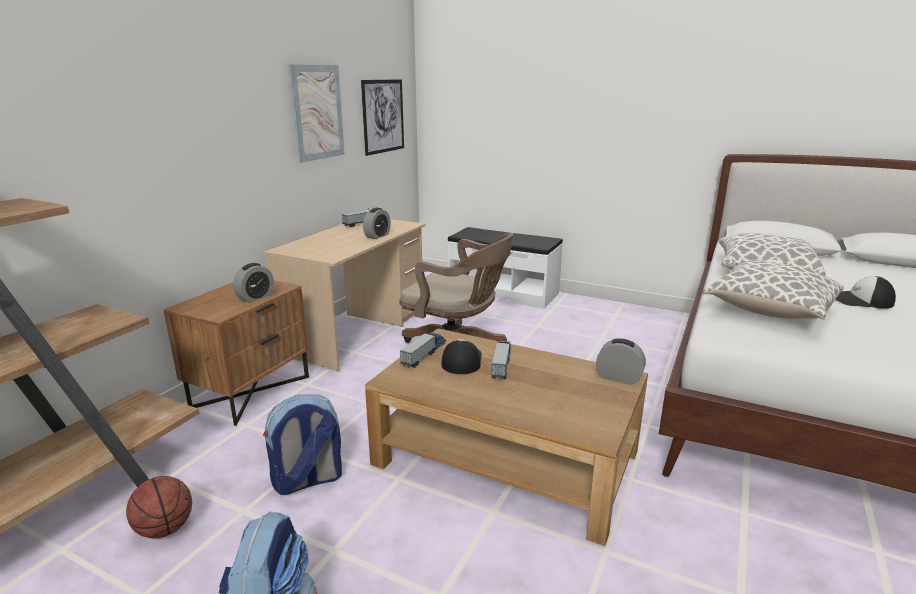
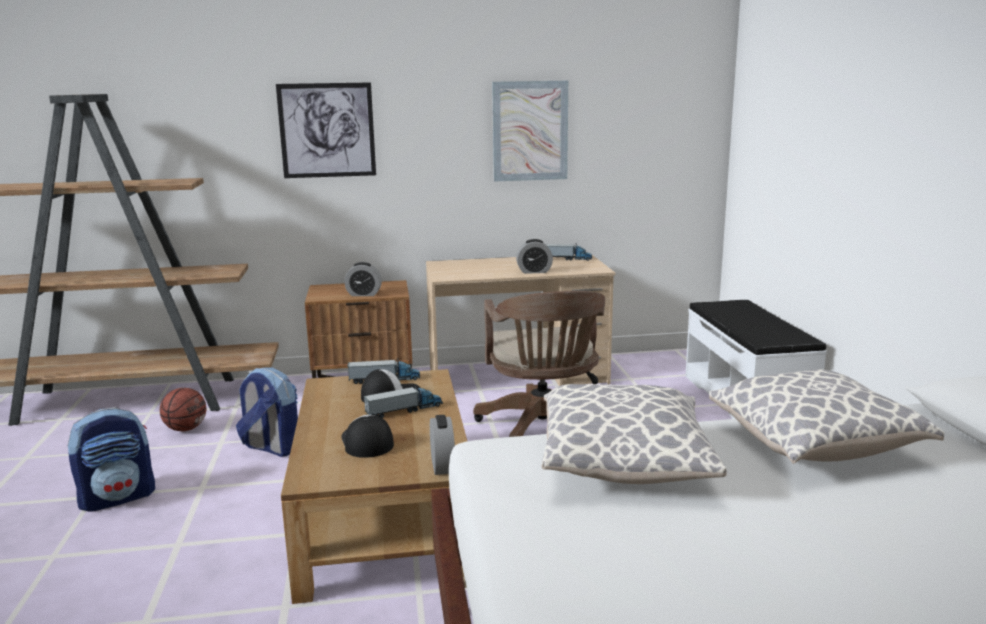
camera: 55 degrees right, 5 degrees down
(383, 116) = (651, 139): picture -> picture (327, 130)
(860, 300) = (809, 526): cap -> cap (366, 442)

